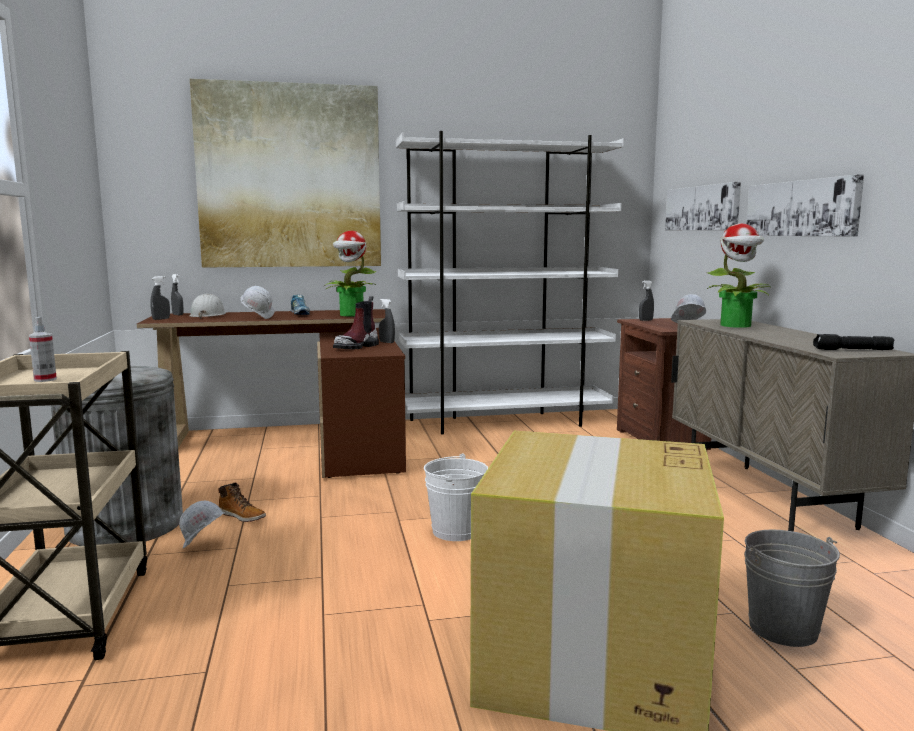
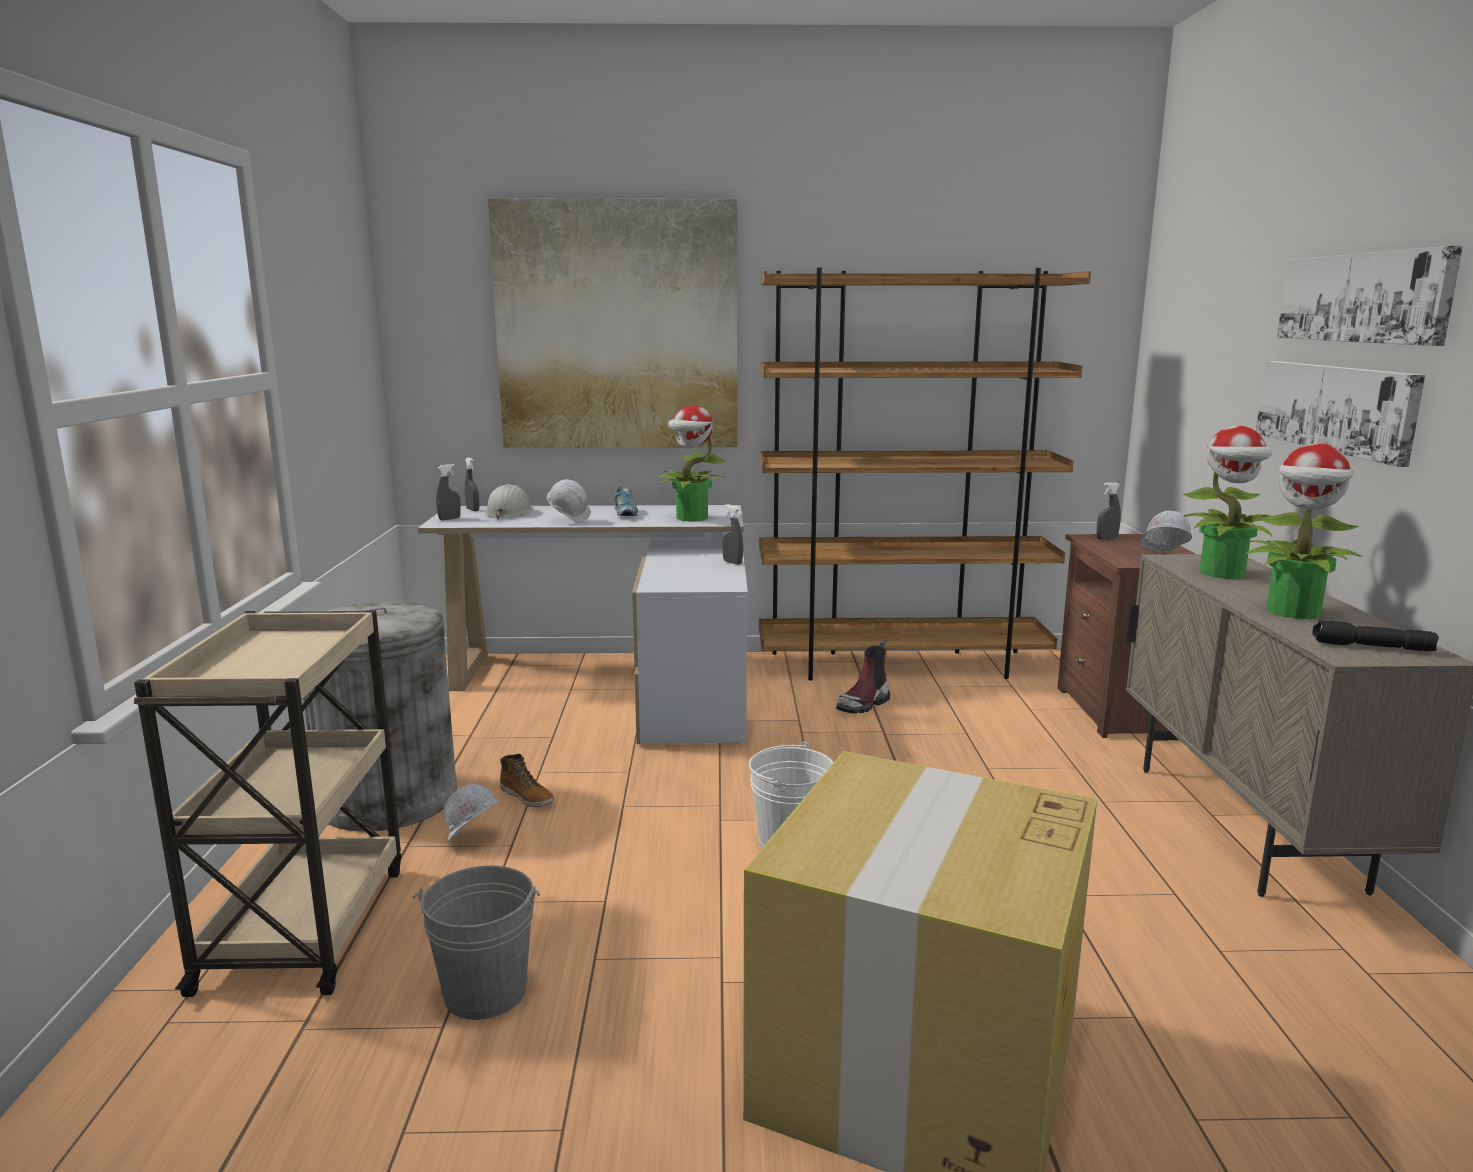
camera: 10 degrees right, 5 degrees up
(45, 379) = (272, 655): spray bottle -> none
(300, 443) = (621, 683): brown desk -> white desk
(357, 346) = (690, 570): boot -> boot (864, 704)
(505, 422) = (902, 665): white bookcase -> brown bookcase
(702, 208) = (1202, 379): picture -> picture (1363, 297)
(783, 628) = (1198, 1052): grey bucket -> grey bucket (485, 992)
(793, 339) = (1294, 612): none -> potted plant

